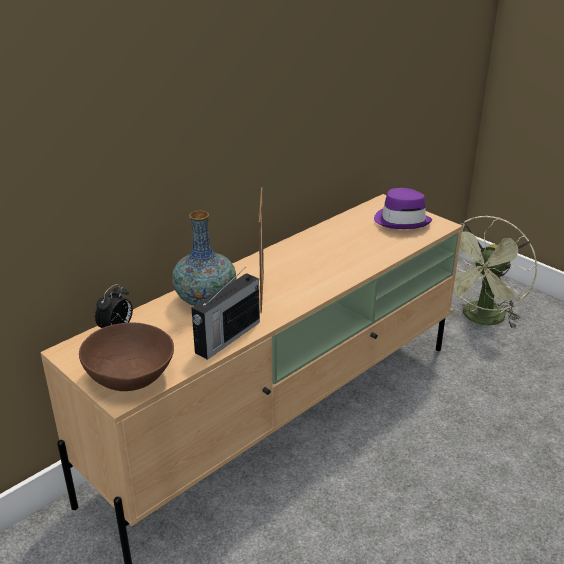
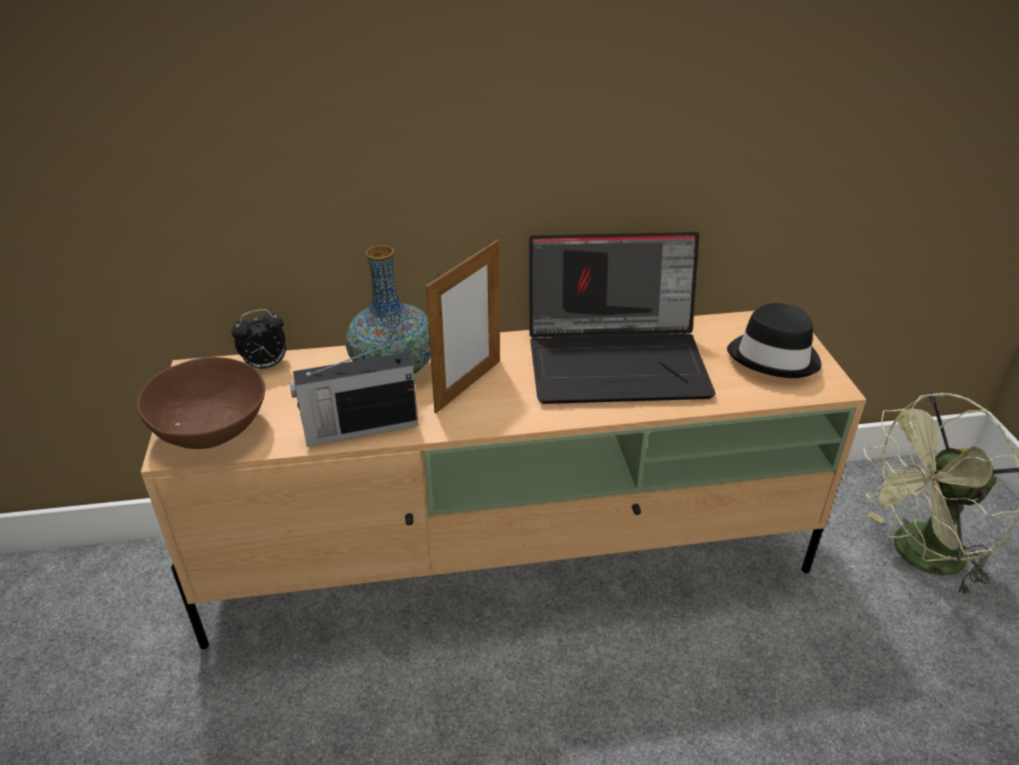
camera: 35 degrees right, 5 degrees up
(328, 249) = (618, 360): none -> laptop
(402, 220) = (775, 357): purple hat -> black hat

